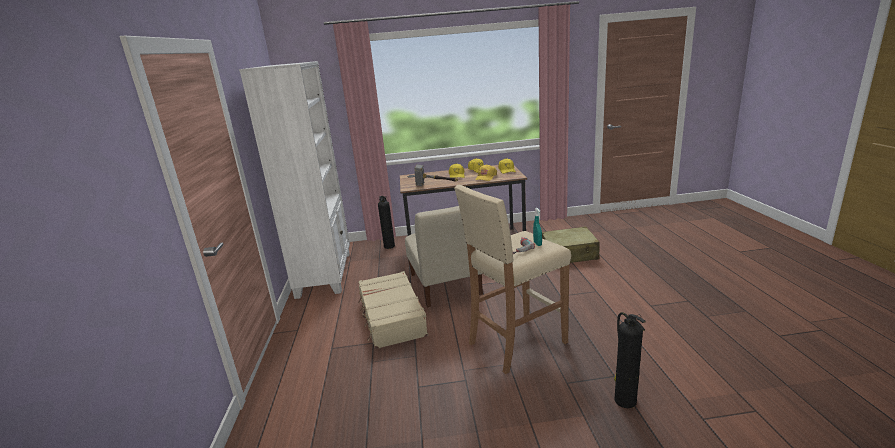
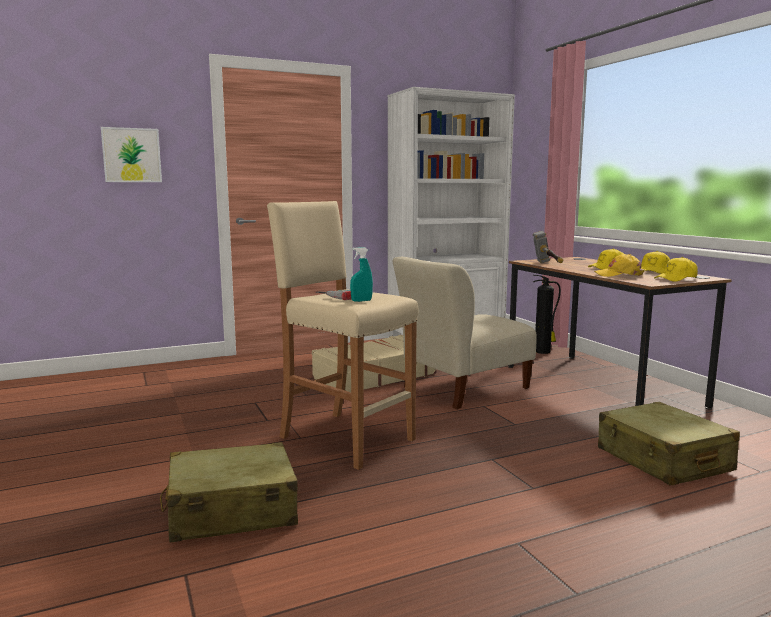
camera: 70 degrees right, 10 degrees down
(107, 220) = (132, 155): none -> picture
(624, 400) = (231, 511): fire extinguisher -> beige suitcase

